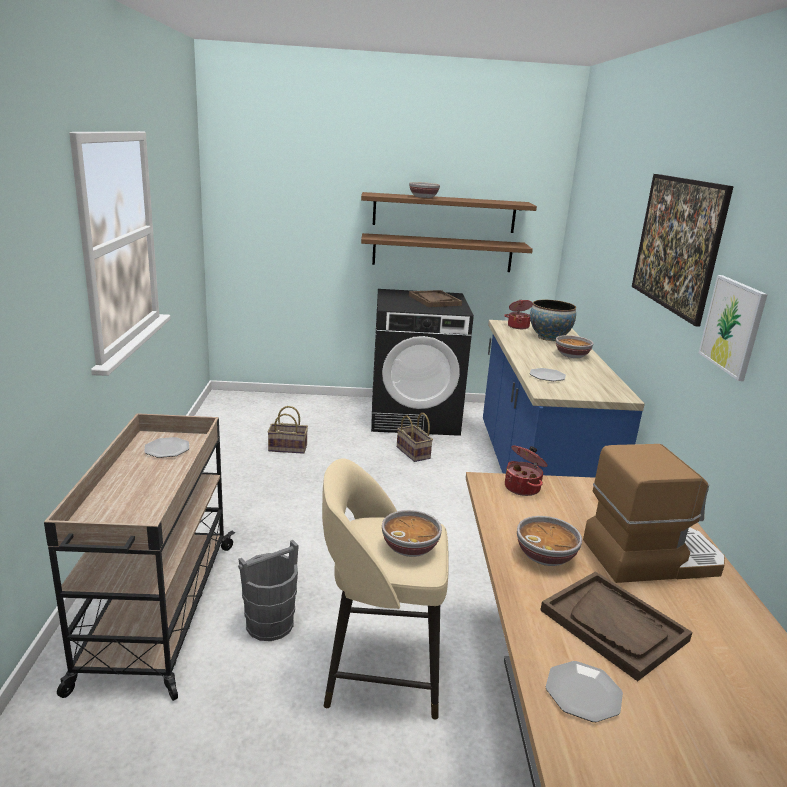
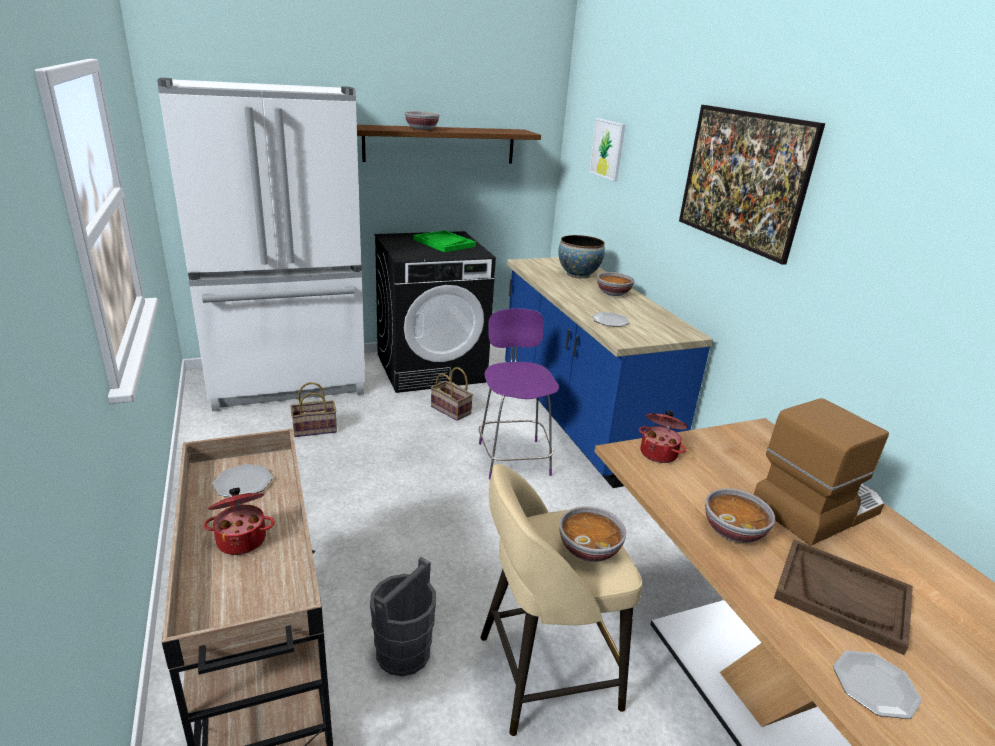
camera: 20 degrees left, 5 degrees up
(285, 410) = (288, 382): none -> white fridge
(434, 300) = (444, 243): brown tray -> green tray
(442, 253) = (441, 189): brown shelf -> none
(450, 499) = (513, 457): none -> purple chair
(518, 326) = (540, 264): cooking pot -> cooking pot (242, 539)
(732, 326) = (836, 265): picture -> picture (607, 149)

